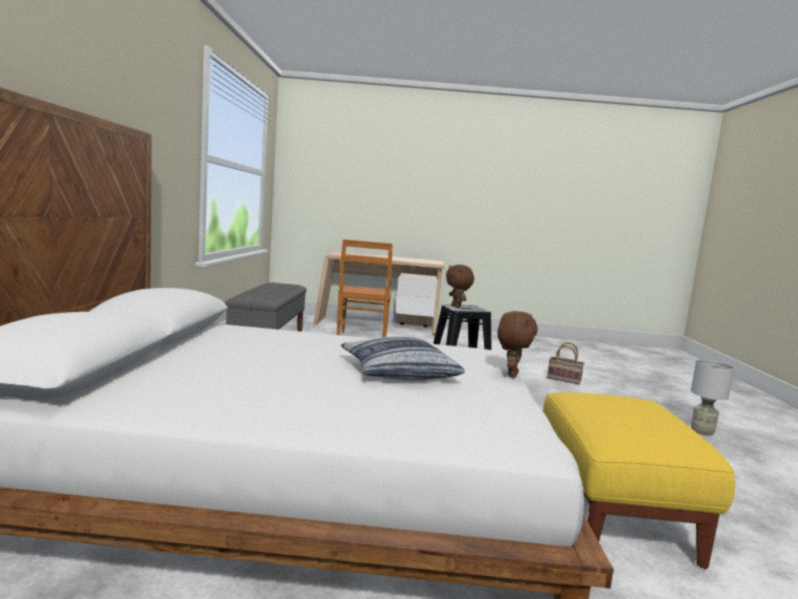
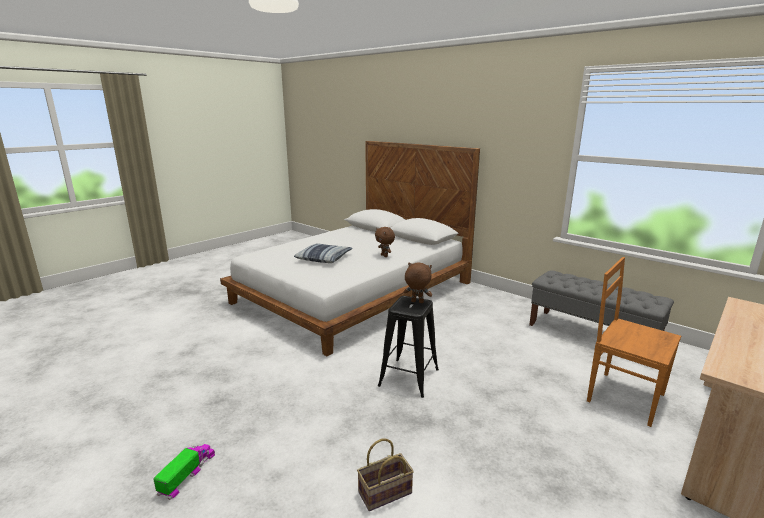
camera: 130 degrees right, 10 degrees up
(511, 375) = (290, 276): brown plush toy -> brown plush toy (384, 256)
(613, 513) = (236, 342): yellow ottoman -> none
(702, 432) = (187, 474): grey table lamp -> toy truck

